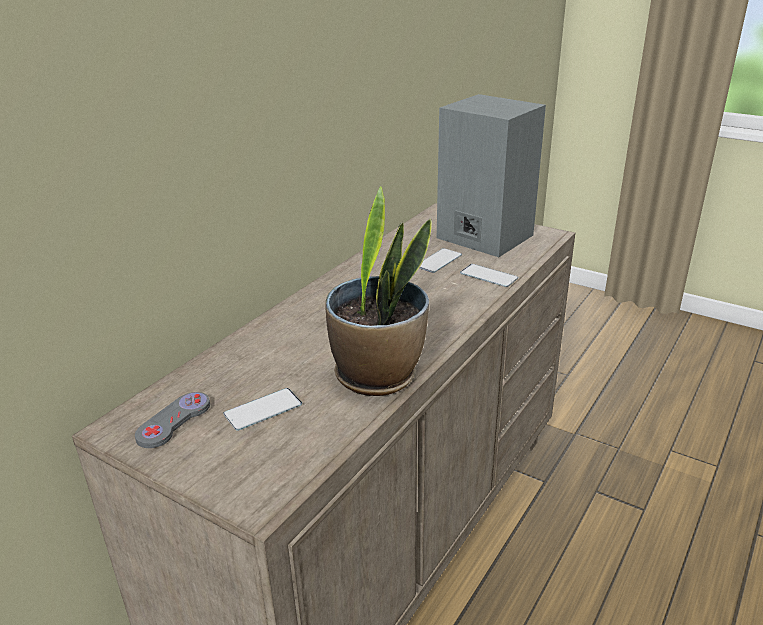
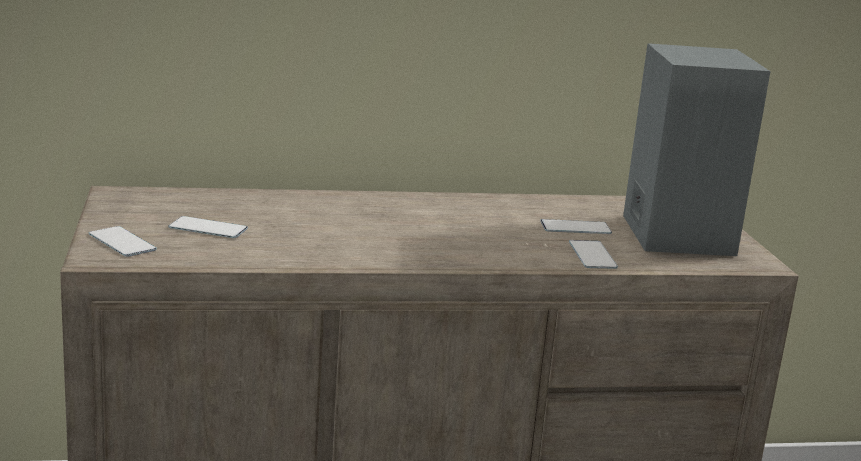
camera: 45 degrees right, 10 degrees down
(174, 421) = (150, 206): grey game controller -> none
(238, 472) = (122, 242): none -> phone
(378, 375) = (323, 253): potted plant -> none

